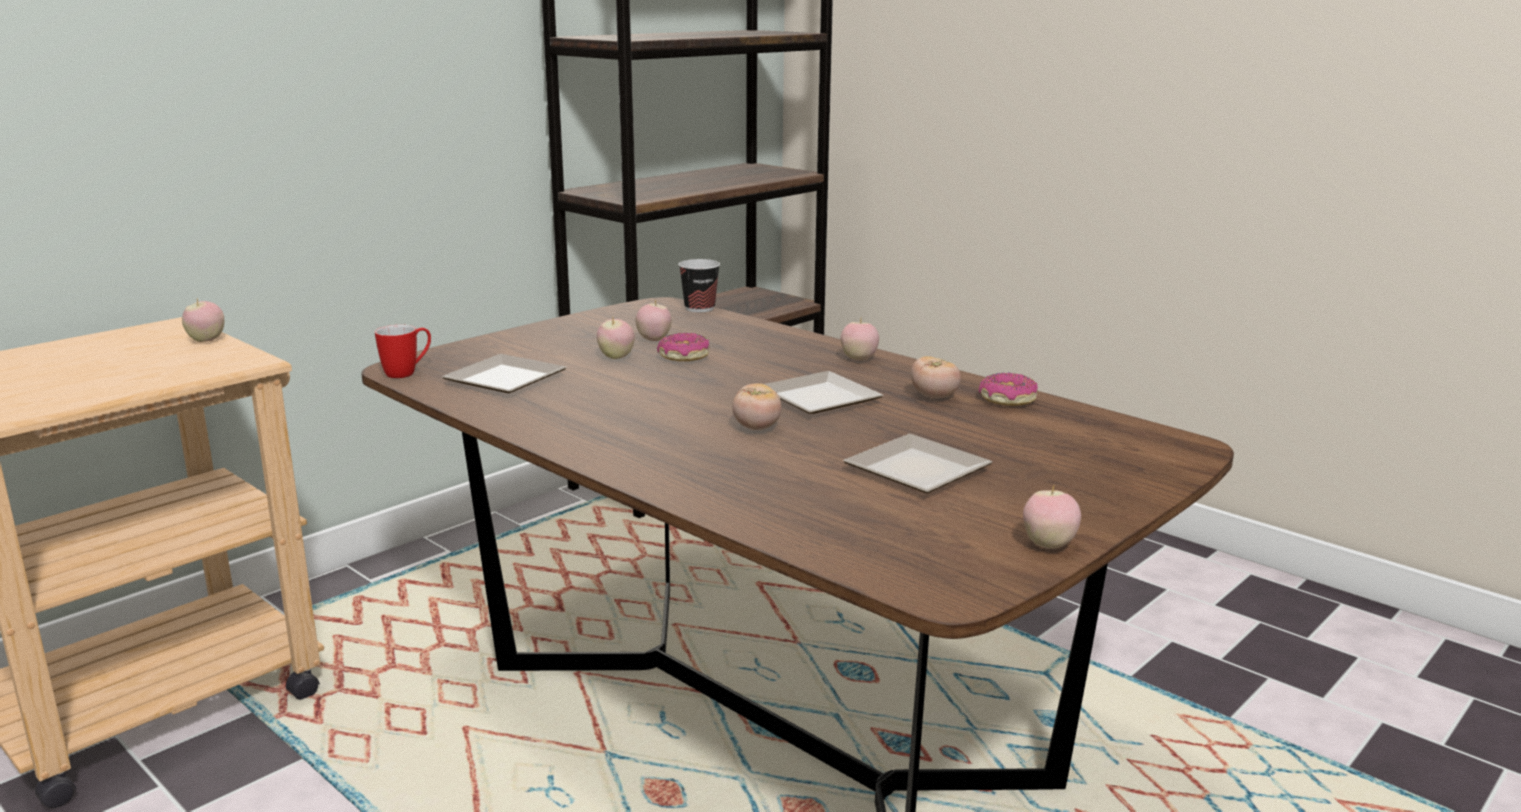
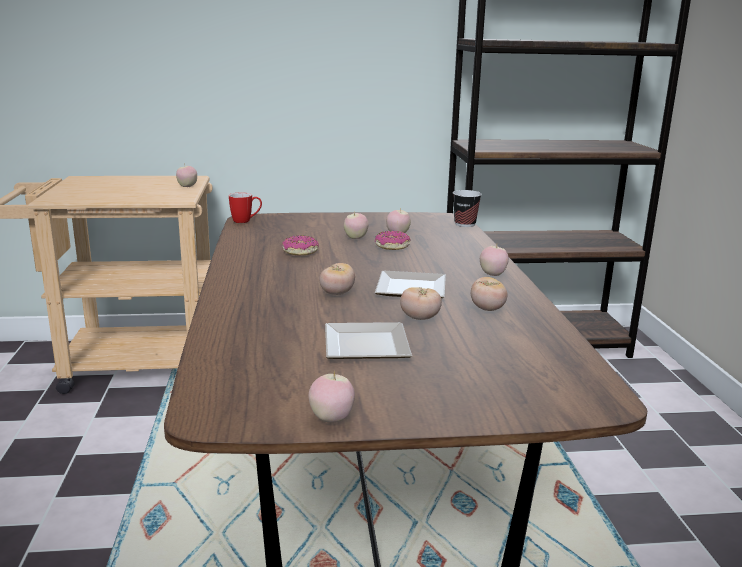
camera: 40 degrees right, 0 degrees up
(505, 378) = (279, 234): plate -> none
(898, 426) = (420, 318): none -> tomato
(1007, 399) = (535, 326): donut -> donut (300, 252)

